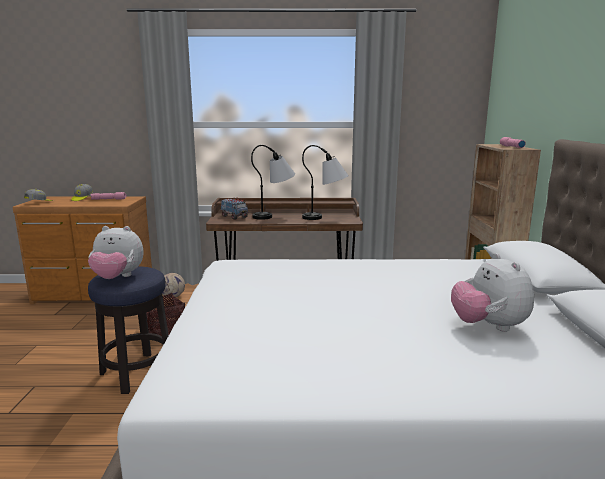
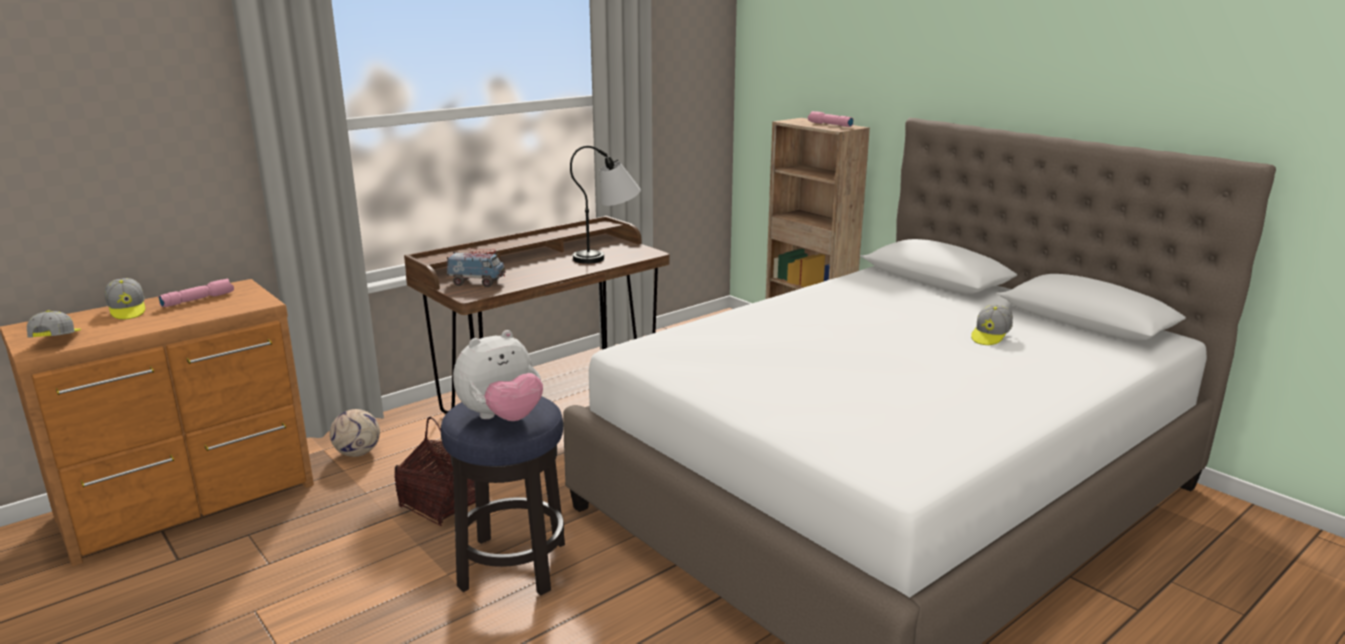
camera: 40 degrees left, 5 degrees up
(275, 215) = (531, 267): table lamp -> none
(488, 326) = (990, 336): plush toy -> cap

